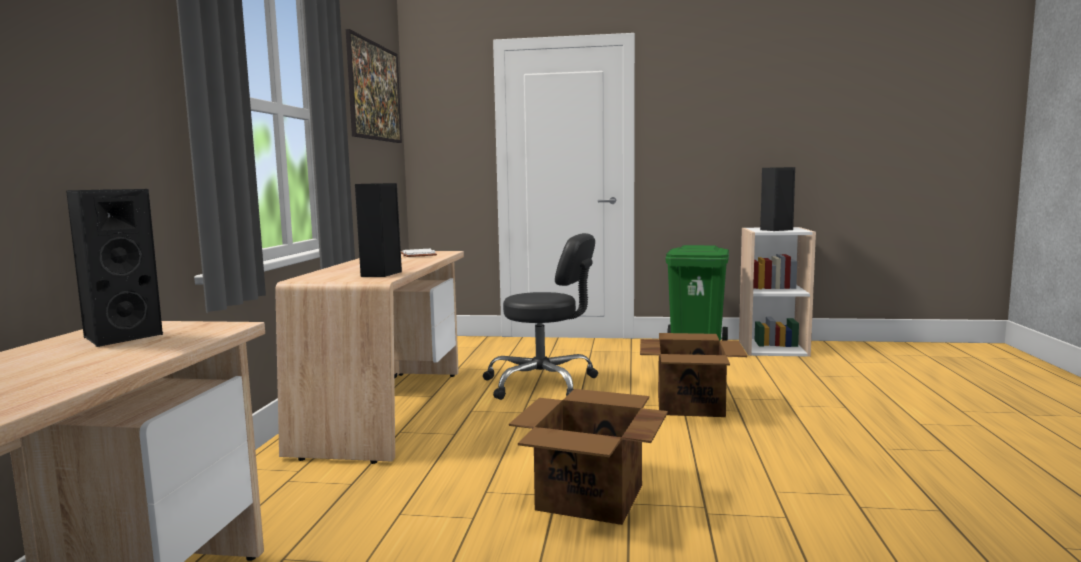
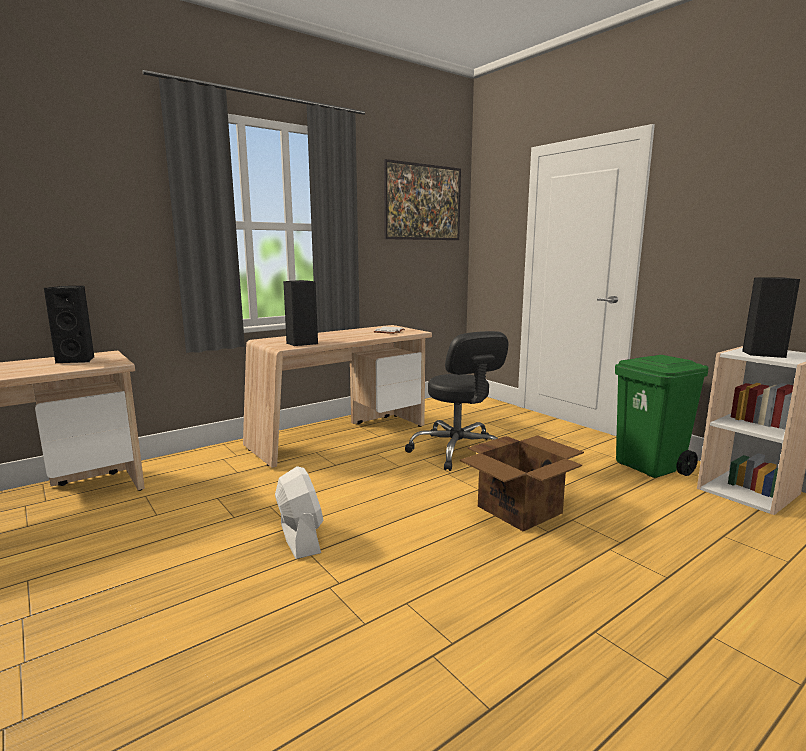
camera: 45 degrees right, 5 degrees up
(589, 498) = (300, 538): cardboard box -> white fan

